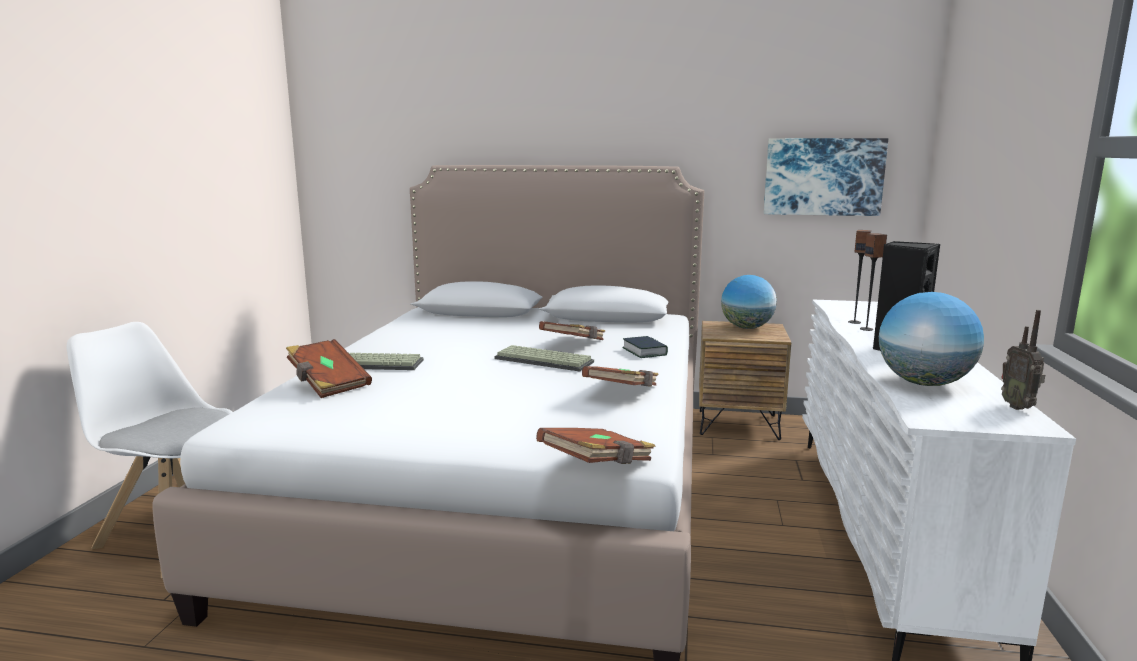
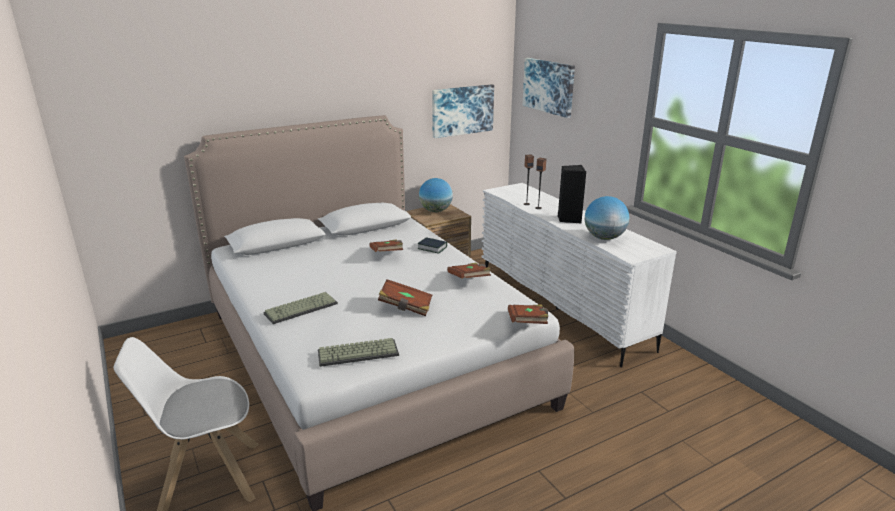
camera: 40 degrees left, 10 degrees up
(328, 384) = (312, 332): brown book -> brown book (406, 307)
(545, 360) = (395, 271): keyboard -> keyboard (359, 352)
(968, 129) = (549, 86): none -> picture
(1018, 407) = (645, 241): radio -> none

